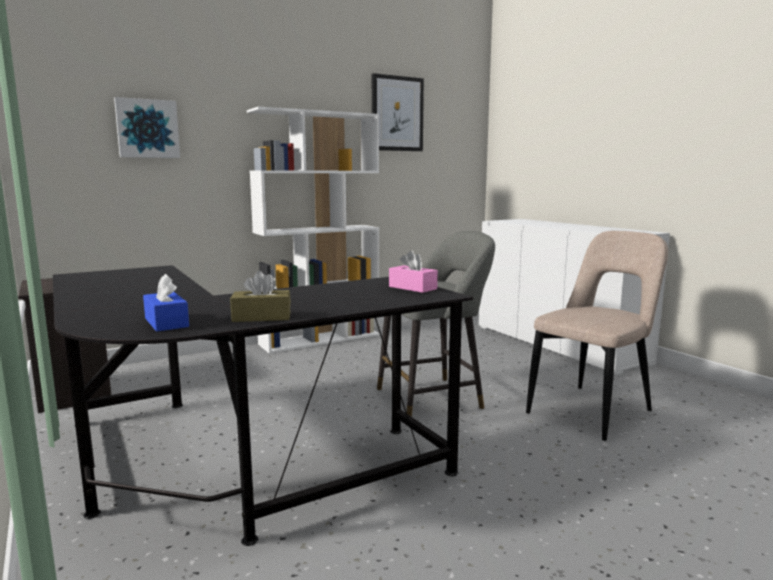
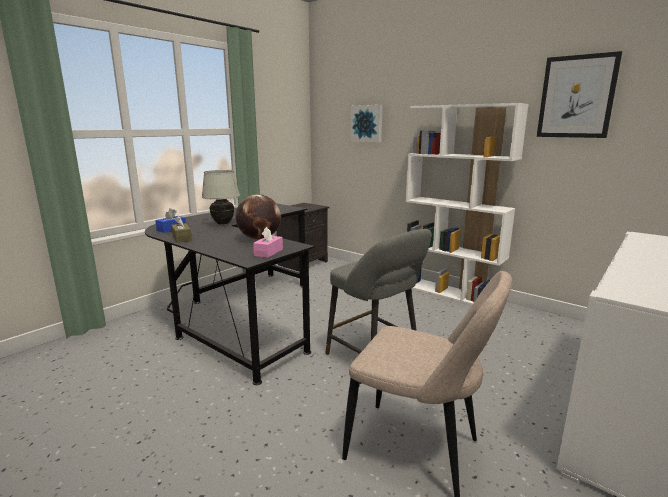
camera: 70 degrees right, 5 degrees up
(191, 297) = (223, 223): none -> white table lamp
(333, 287) = (259, 238): none -> globe

